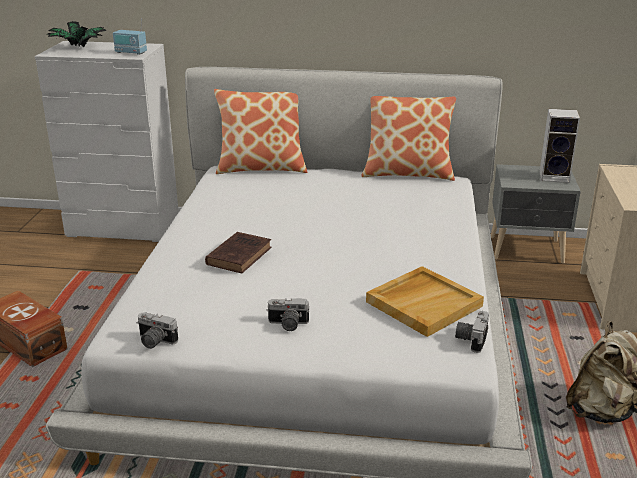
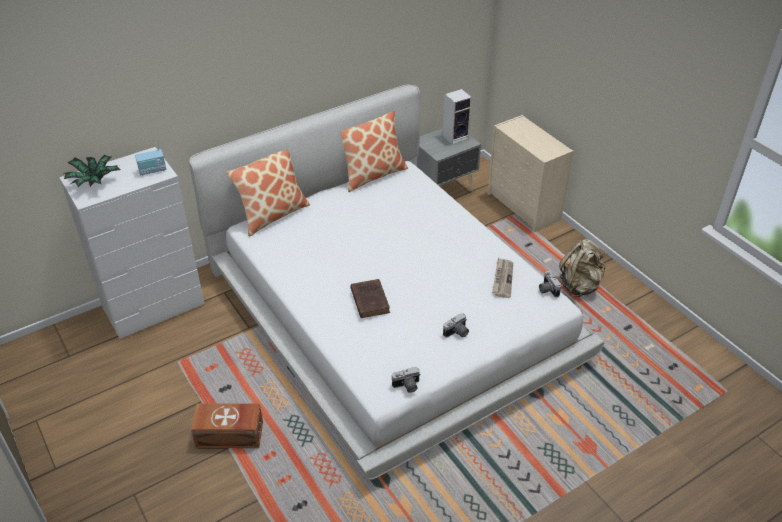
camera: 40 degrees left, 15 degrees up
(424, 303) = (502, 279): beige tray -> newspaper

